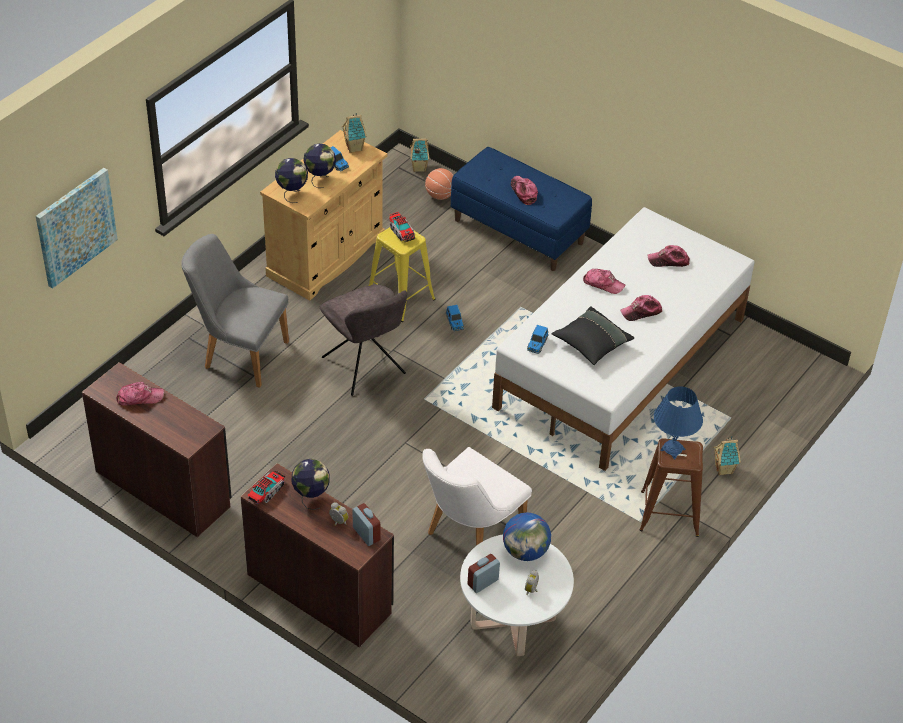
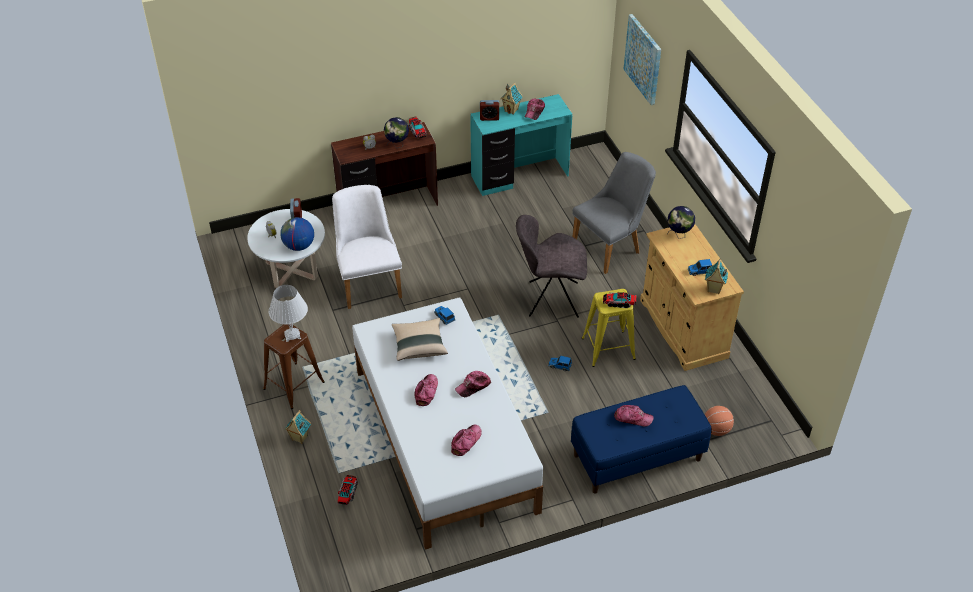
camera: 125 degrees right, 0 degrees up
(164, 487) = (520, 176): brown desk -> turquoise desk
(320, 179) = (686, 255): globe -> none
(366, 534) = (351, 154): alarm clock -> alarm clock (489, 118)
(418, 167) = (763, 433): toy house -> toy house (511, 110)
(591, 344) = (419, 345): black pillow -> beige pillow
(672, 449) = (292, 335): blue table lamp -> white table lamp
(744, 399) = (347, 493): none -> toy truck

